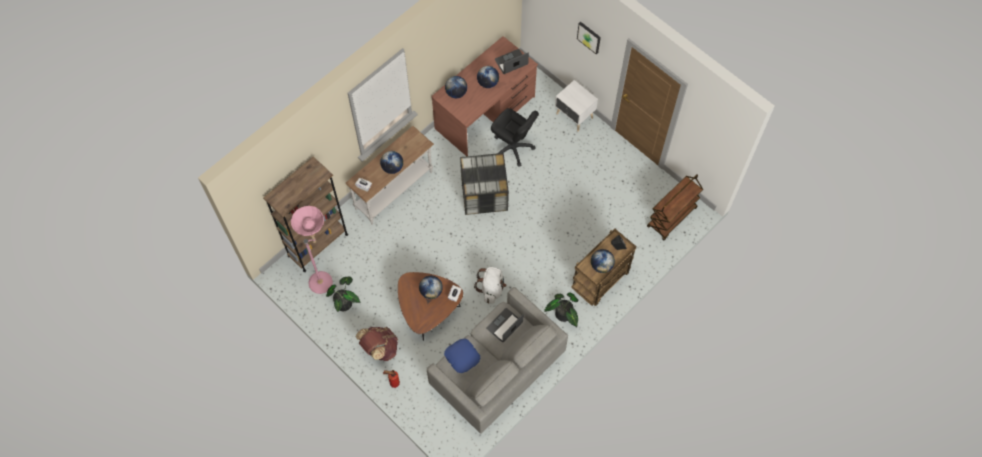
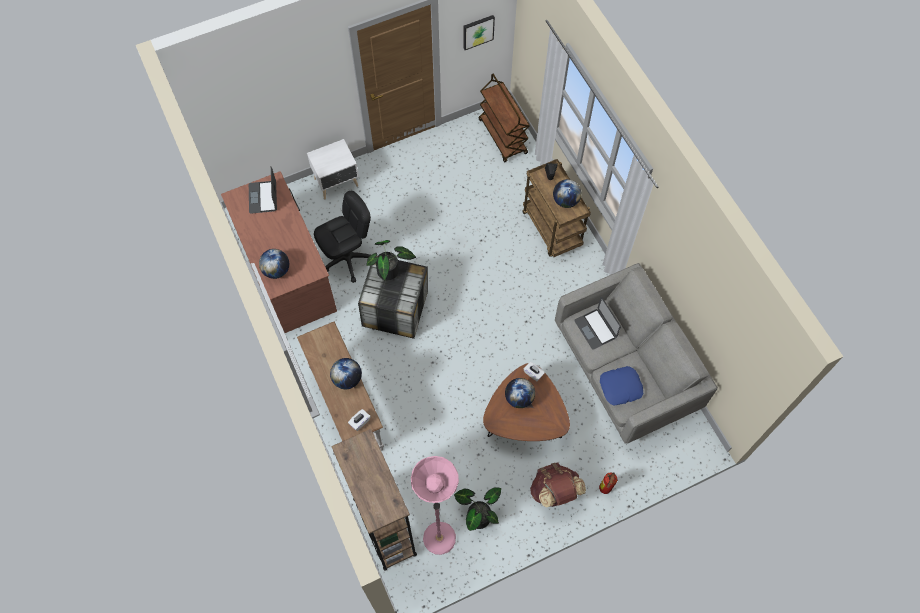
camera: 70 degrees left, 0 degrees up
(488, 83) = (279, 231): globe -> none
(491, 289) = (521, 341): white backpack -> none
(563, 316) = (580, 279): potted plant -> potted plant (390, 272)
(589, 37) = (301, 83): picture -> picture (478, 31)

